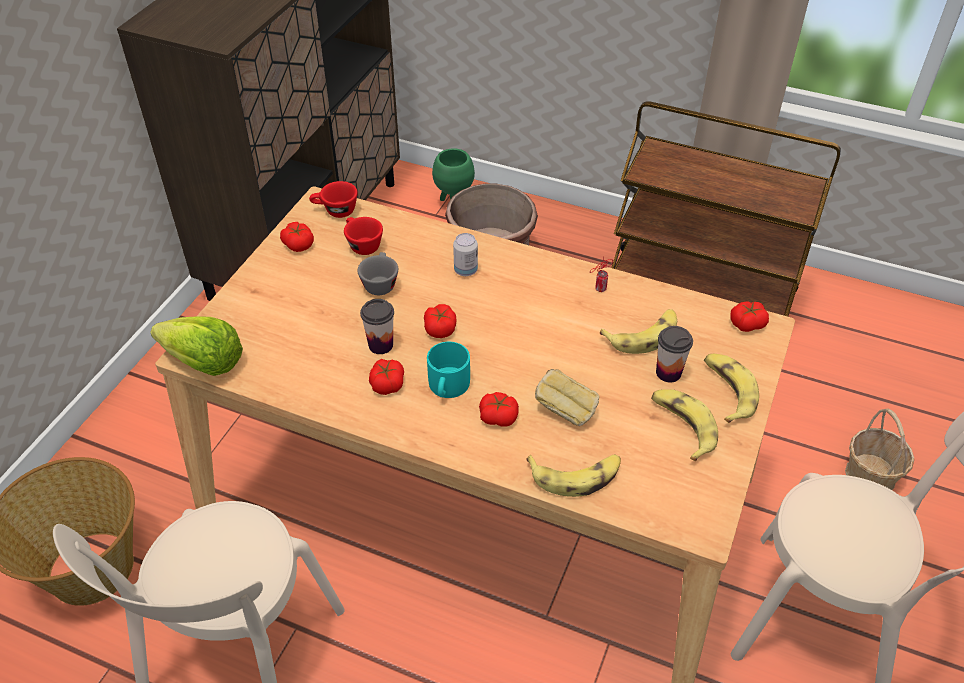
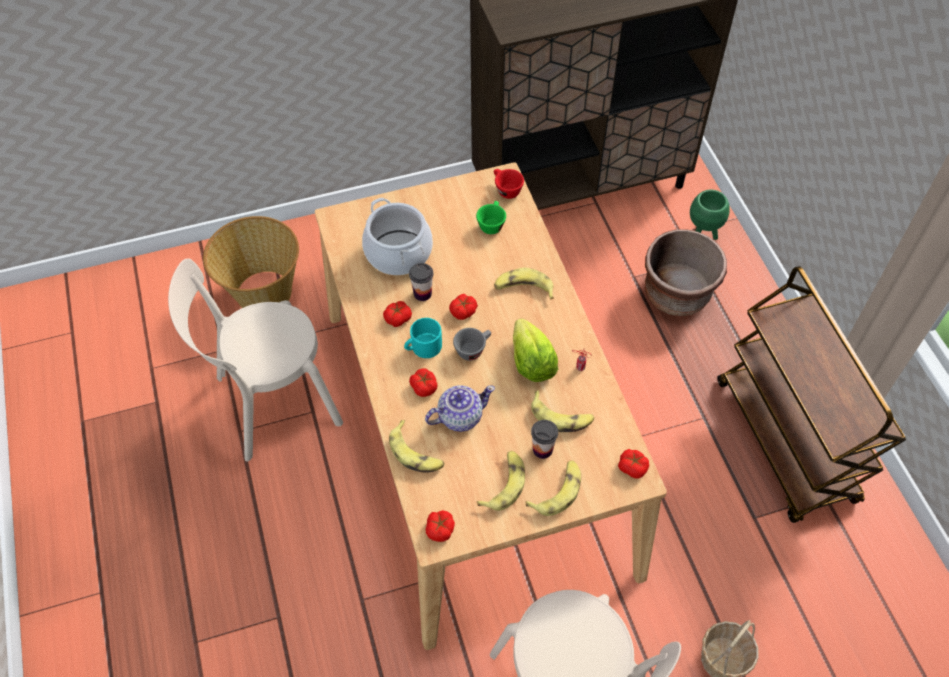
camera: 50 degrees right, 10 degrees up
(204, 363) = (334, 228): lettuce -> lettuce (531, 362)
(298, 244) = (460, 195): tomato -> tomato (440, 529)
(305, 331) = (398, 252): none -> cooking pot
(361, 245) = (491, 224): red cup -> green cup
(380, 283) = (469, 256): grey cup -> grey cup (473, 349)
(465, 270) = (523, 288): can -> banana
(565, 411) = (459, 416): bread -> teapot

